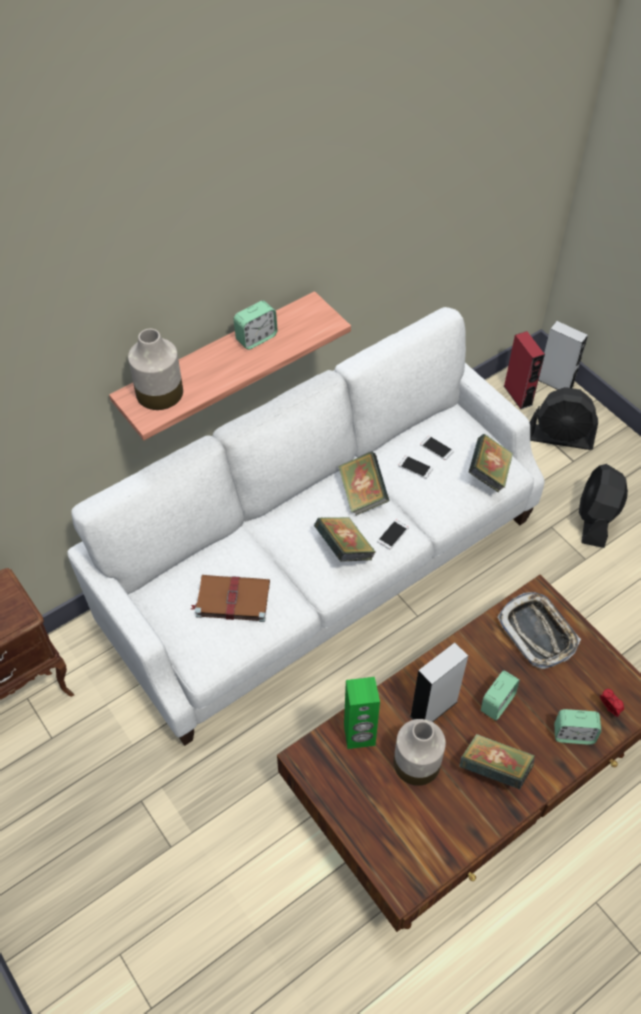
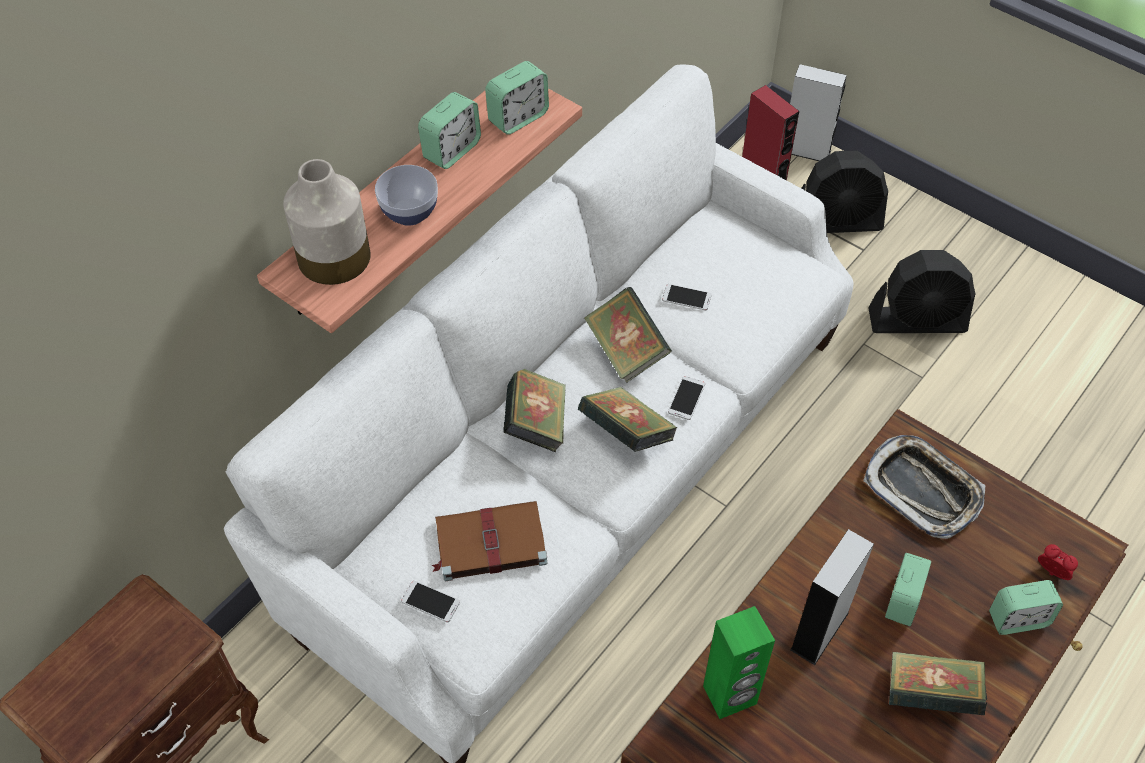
camera: 15 degrees left, 0 degrees up
(216, 373) = (409, 212): none -> bowl
(306, 325) = (518, 118): none -> alarm clock
(417, 763) = (823, 714): beige vase -> none
(436, 448) = (706, 265): phone -> phone (430, 601)
(488, 474) = (788, 286): book -> book (536, 424)
(595, 519) = (917, 321): black fan -> black fan turned 90 degrees counterclockwise

